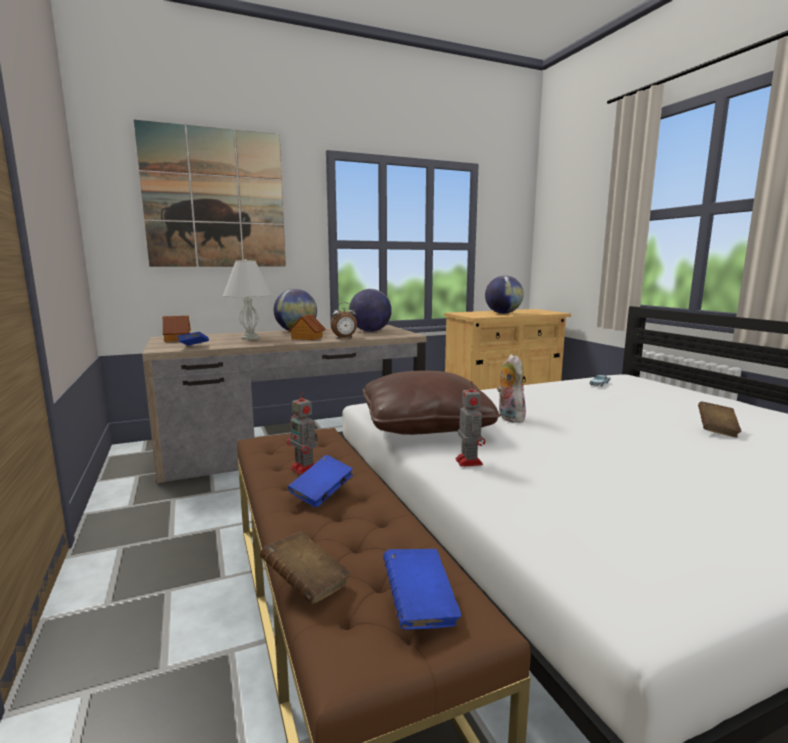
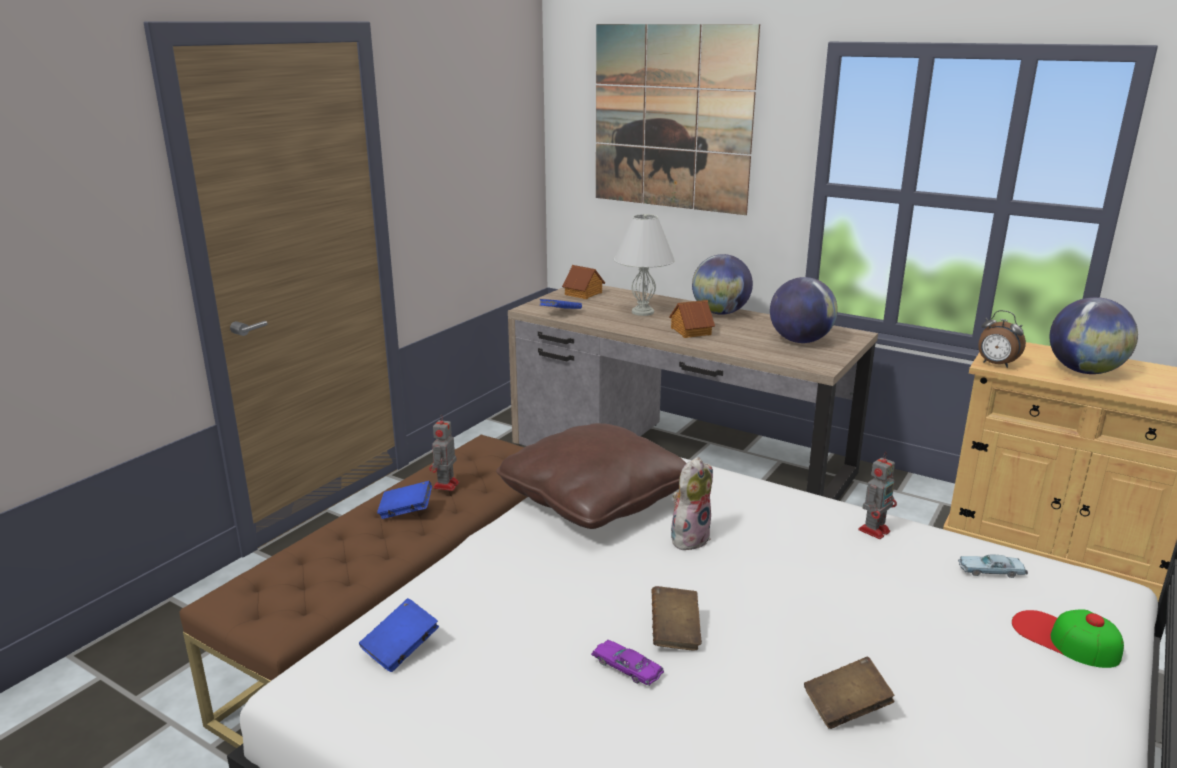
camera: 55 degrees right, 10 degrees up
(306, 584) = (279, 557): brown book -> brown book (675, 632)
(344, 338) = (725, 346): alarm clock -> alarm clock (995, 364)
(419, 606) = (280, 605): blue book -> blue book (401, 649)
(468, 461) = (514, 550): toy robot -> toy robot (875, 530)
(657, 466) = (626, 668): none -> purple toy car
(663, 389) = (1064, 638): none -> cap

